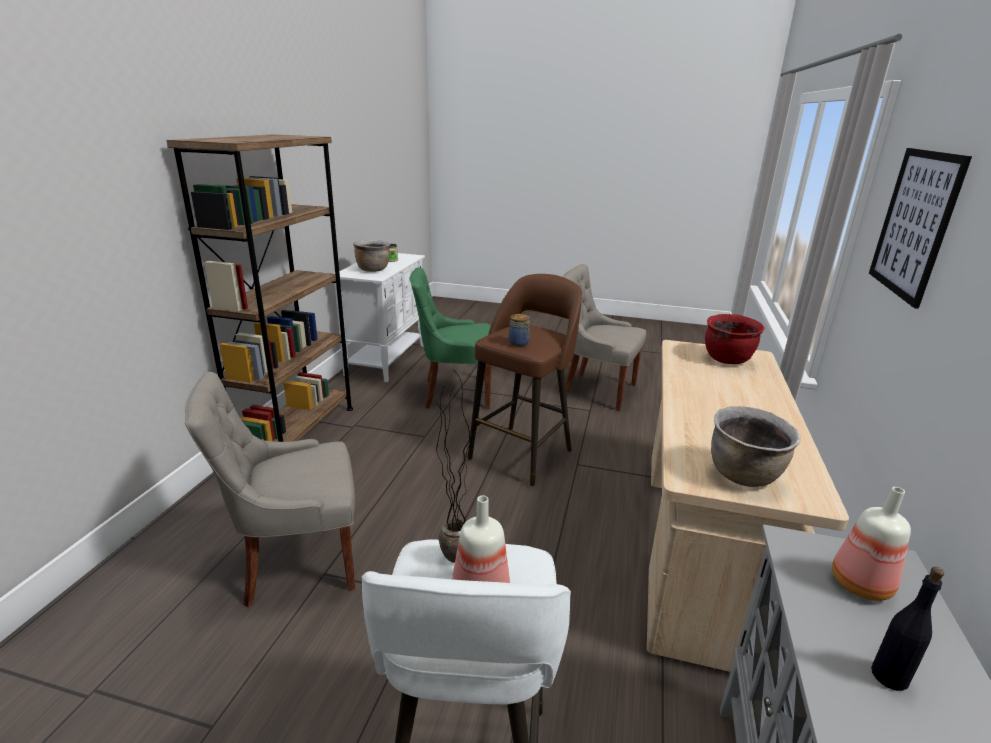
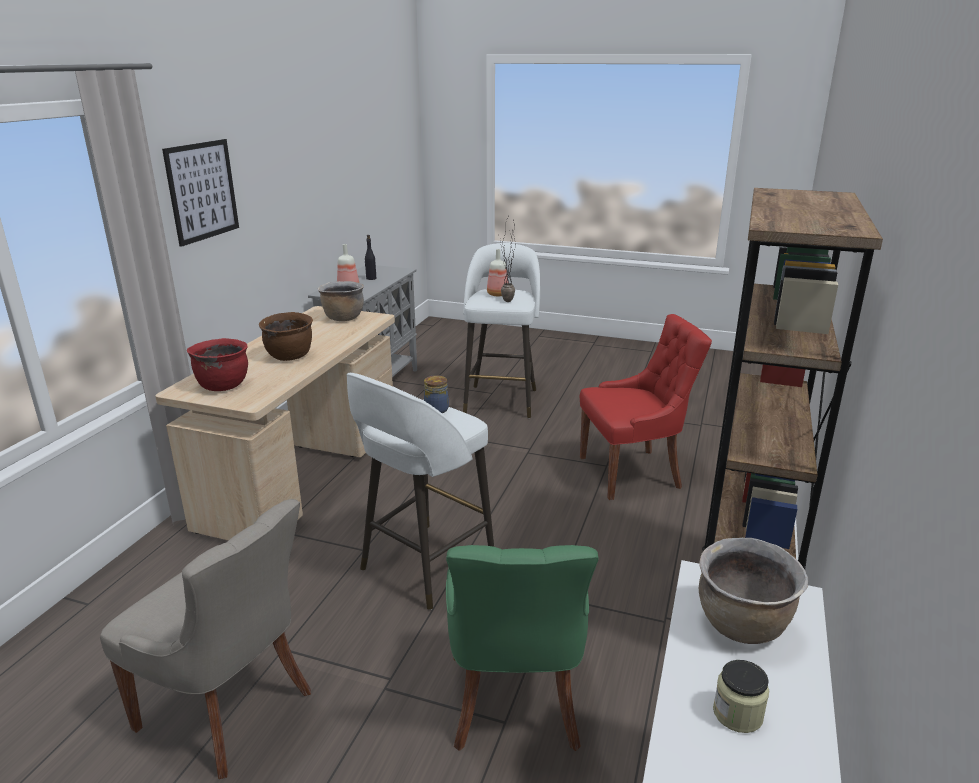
camera: 175 degrees left, 0 degrees up
(297, 561) = (632, 473): grey chair -> red chair
(454, 393) = (515, 703): green chair -> green chair turned 90 degrees clockwise
(522, 453) = (425, 566): brown stool -> white stool
(714, 393) = (290, 356): none -> brown cooking pot

